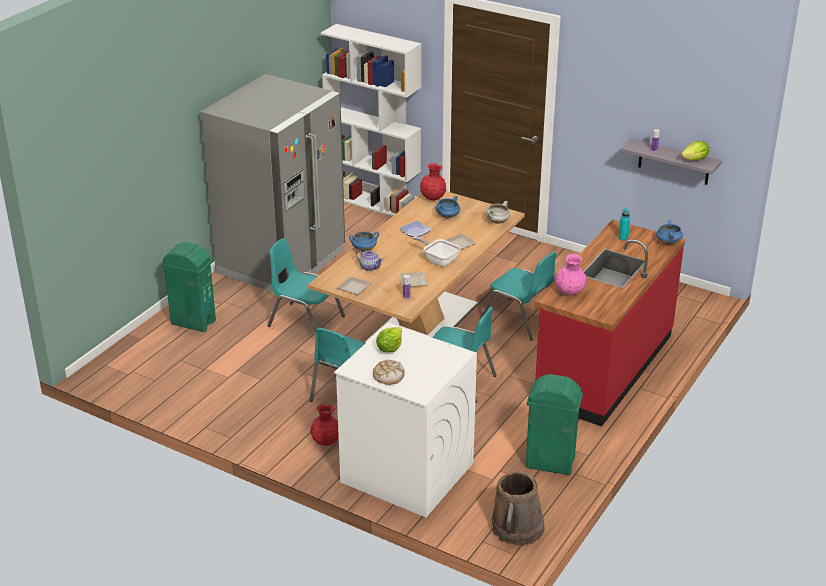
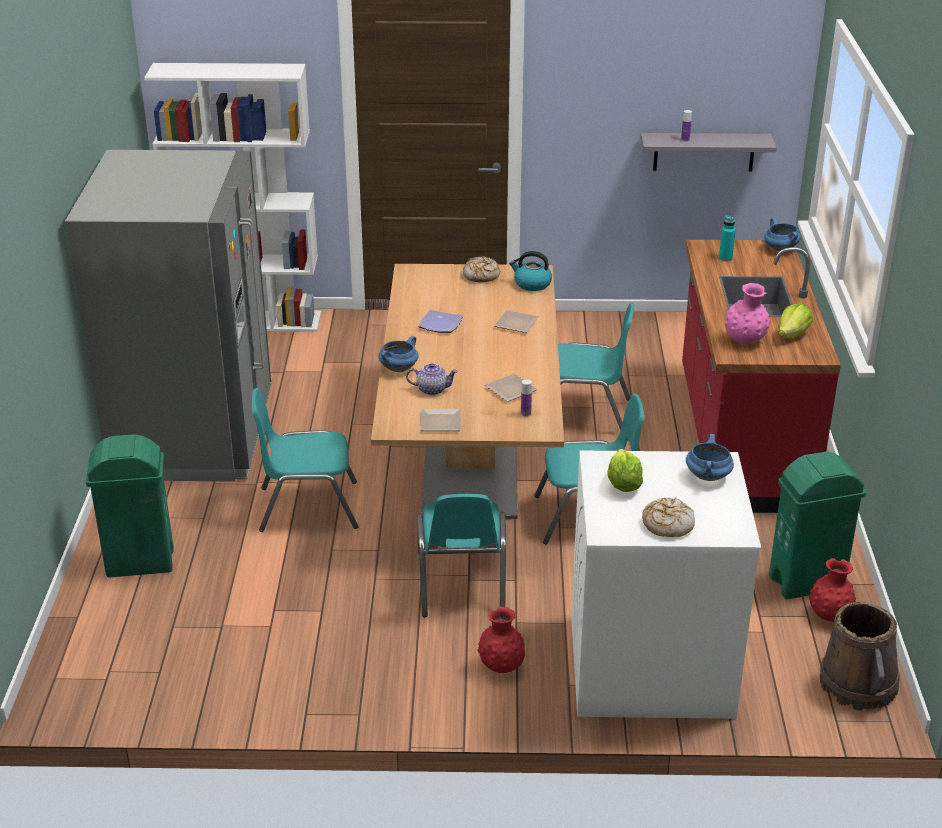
camera: 30 degrees left, 0 degrees up
(433, 198) = (416, 277): red vase -> red vase (829, 616)
(439, 260) = (513, 353): frying pan -> none
(447, 216) = (461, 295): blue cooking pot -> blue cooking pot (708, 477)
(472, 208) = (481, 275): none -> bread
(497, 222) = (532, 284): white cooking pot -> kettle
(695, 160) = (743, 139): lettuce -> lettuce (792, 335)

